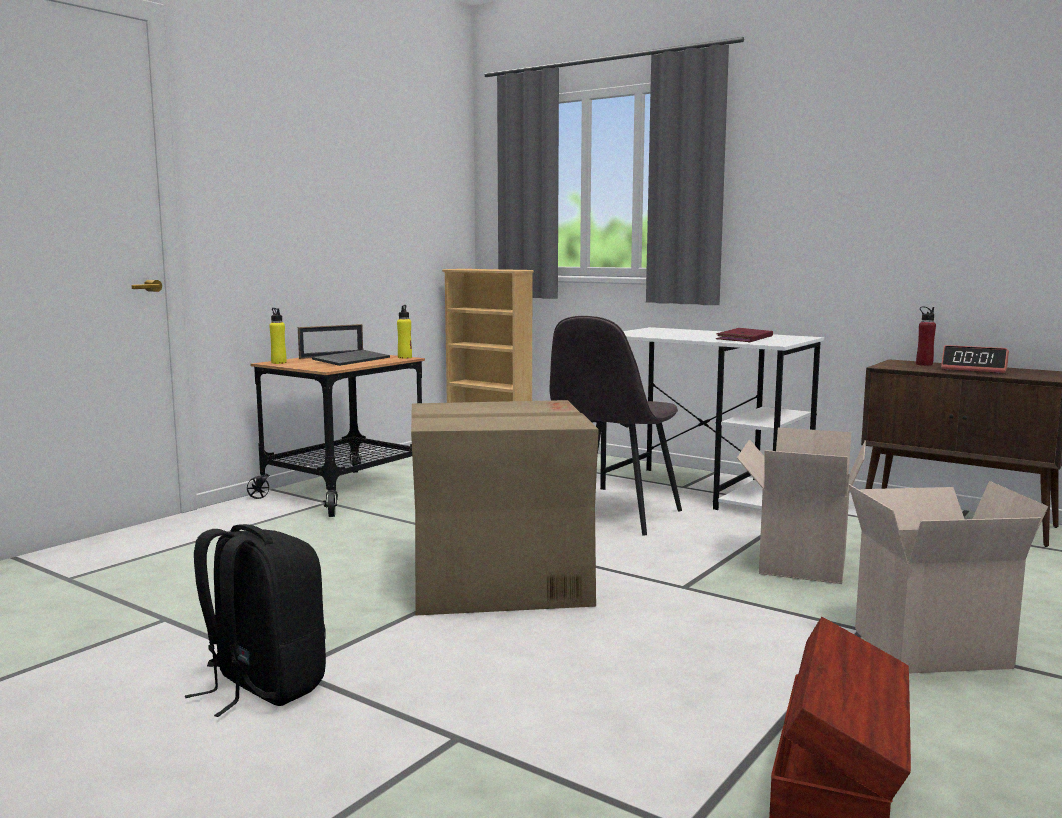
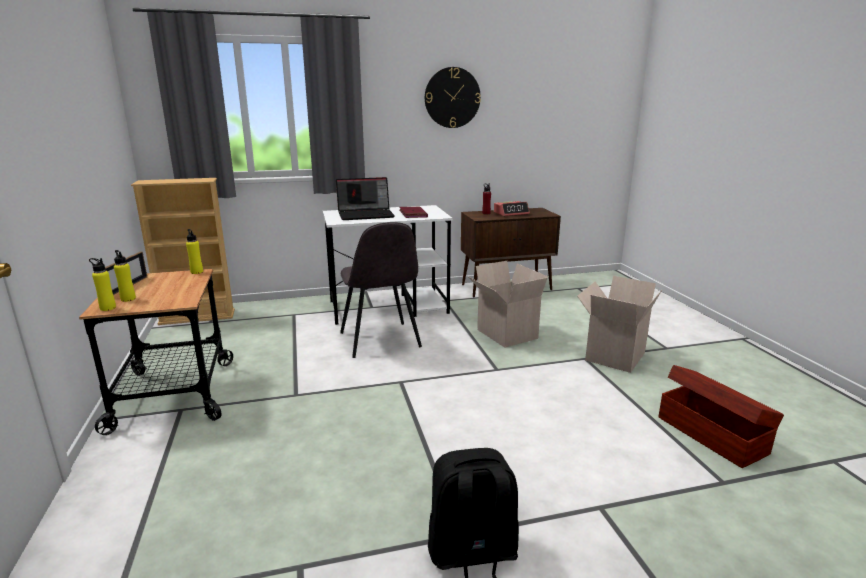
camera: 50 degrees left, 10 degrees up
(306, 361) = (128, 299): none -> yellow bottle
(351, 360) = (163, 286): keyboard -> none
(496, 578) = (416, 409): cardboard box -> none
(682, 333) = (366, 214): none -> laptop
(885, 153) = (452, 98): none -> wall clock

